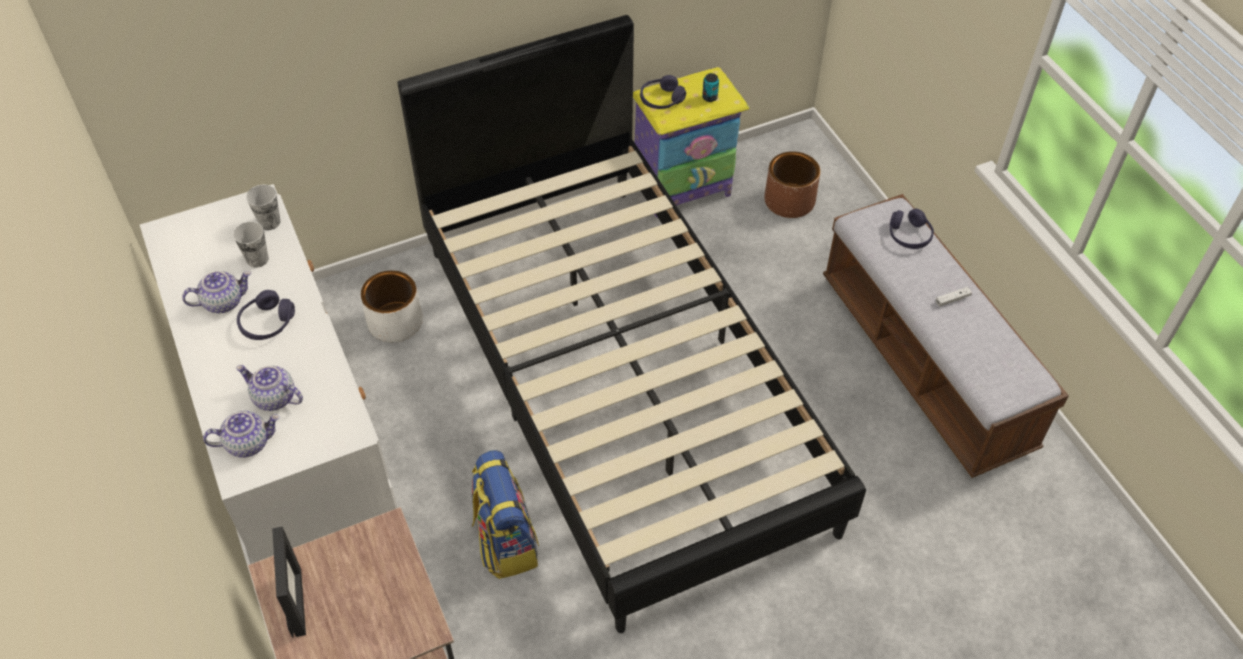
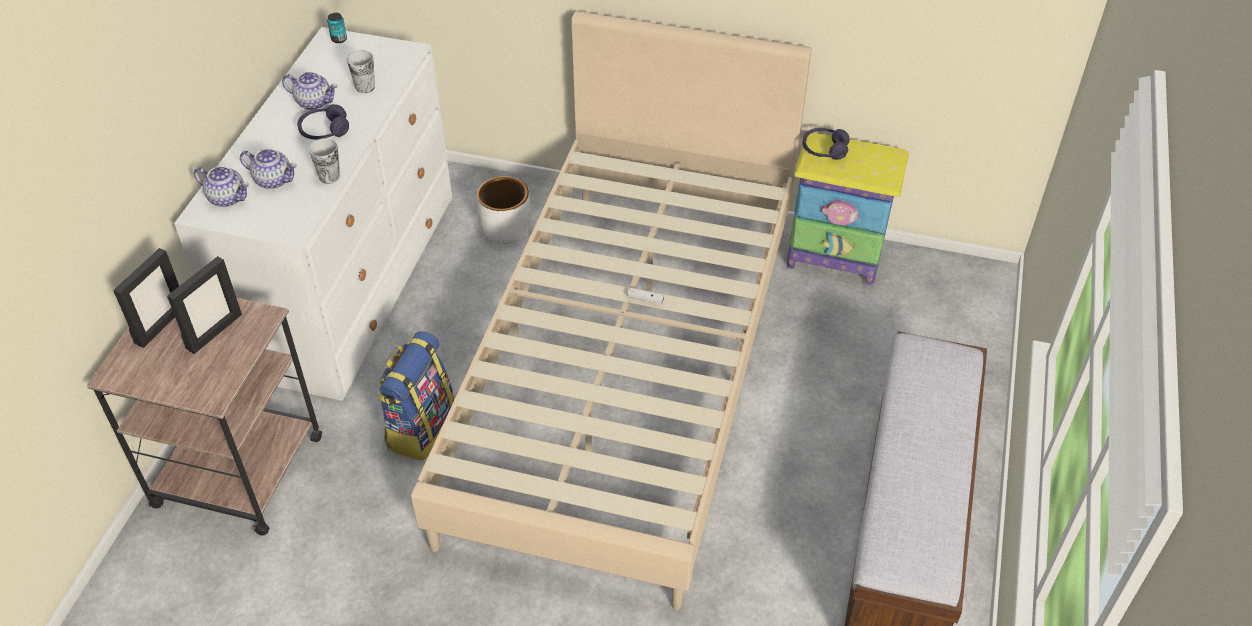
camera: 40 degrees right, 5 degrees down
(269, 222) = (400, 68): cup -> cup (329, 176)
(274, 398) = (274, 180): teapot -> teapot turned 135 degrees clockwise
(357, 573) = (214, 331): none -> picture frame
(621, 381) = (626, 370): black bed -> beige bed
(709, 97) = (869, 169): can -> can (339, 39)
(789, 201) = (922, 319): brown planter -> none
(909, 235) = (948, 383): purple headphones -> none
(952, 299) = (931, 459): white game controller -> white game controller (645, 299)

